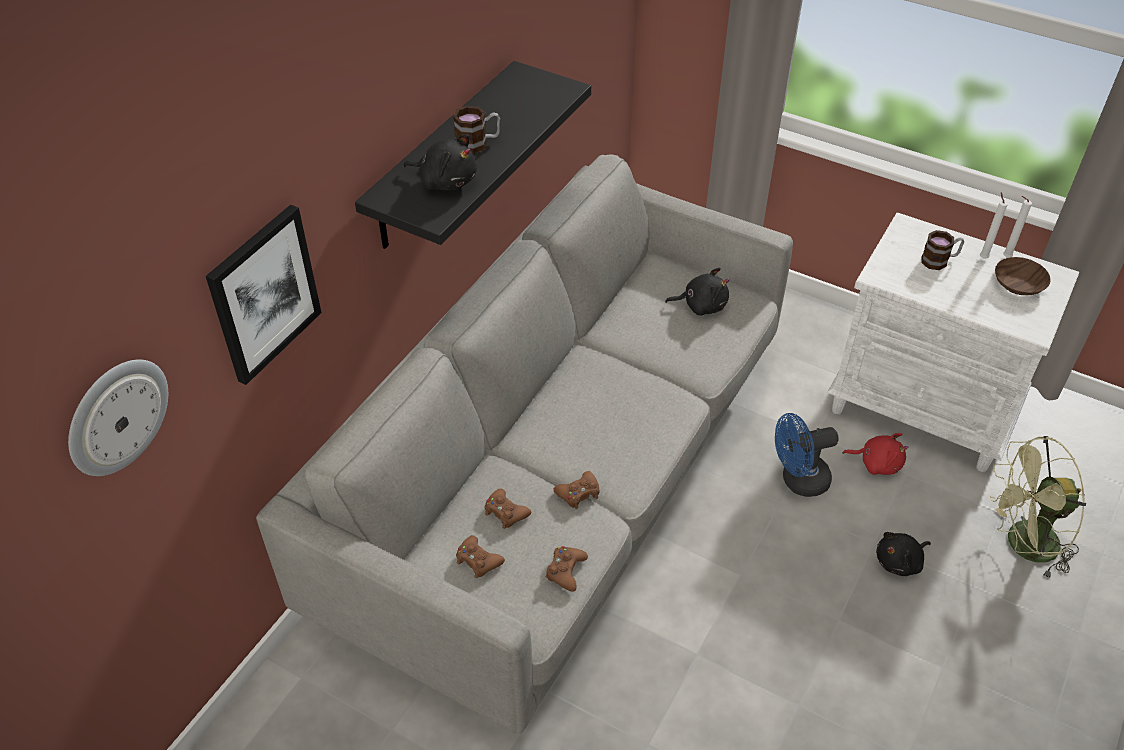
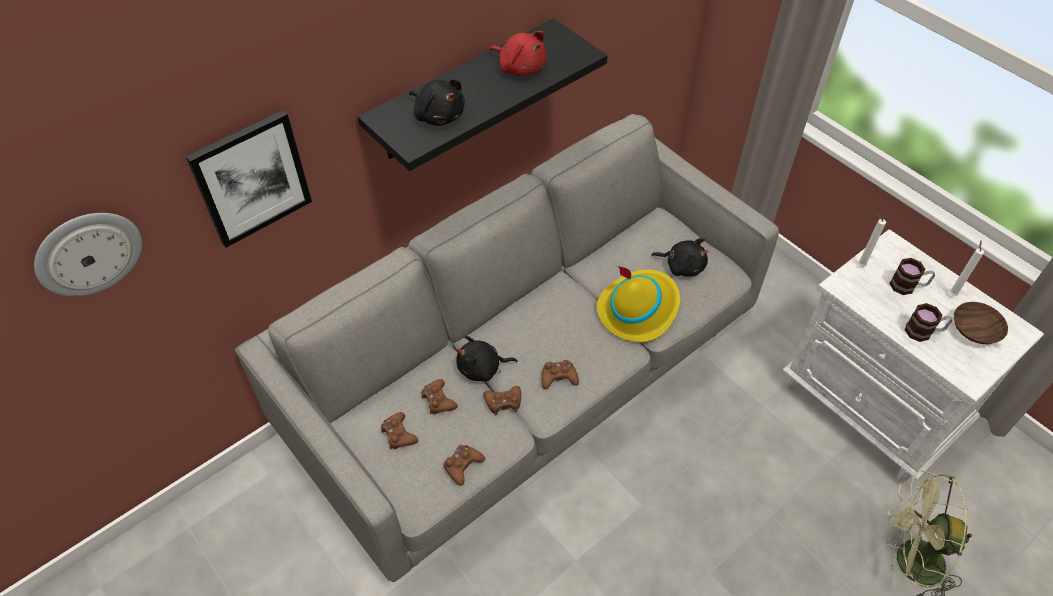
camera: 20 degrees right, 5 degrees up
(478, 143) = (483, 87): mug -> mug (924, 331)
(625, 451) = (558, 377): none -> brown game controller
(676, 359) = (638, 309): none -> yellow hat
(798, 481) = (728, 438): blue fan -> none
(877, 463) = (806, 444): red plush toy -> red plush toy (520, 67)
(900, 562) = (787, 540): black plush toy -> black plush toy (482, 368)
(1005, 257) = (974, 299): white candle -> white candle (859, 265)

